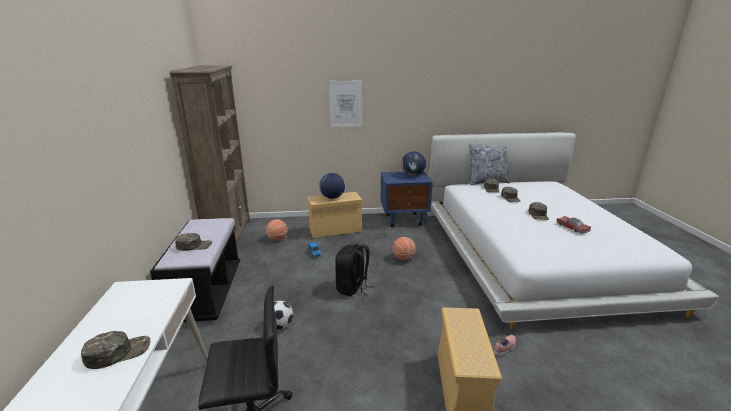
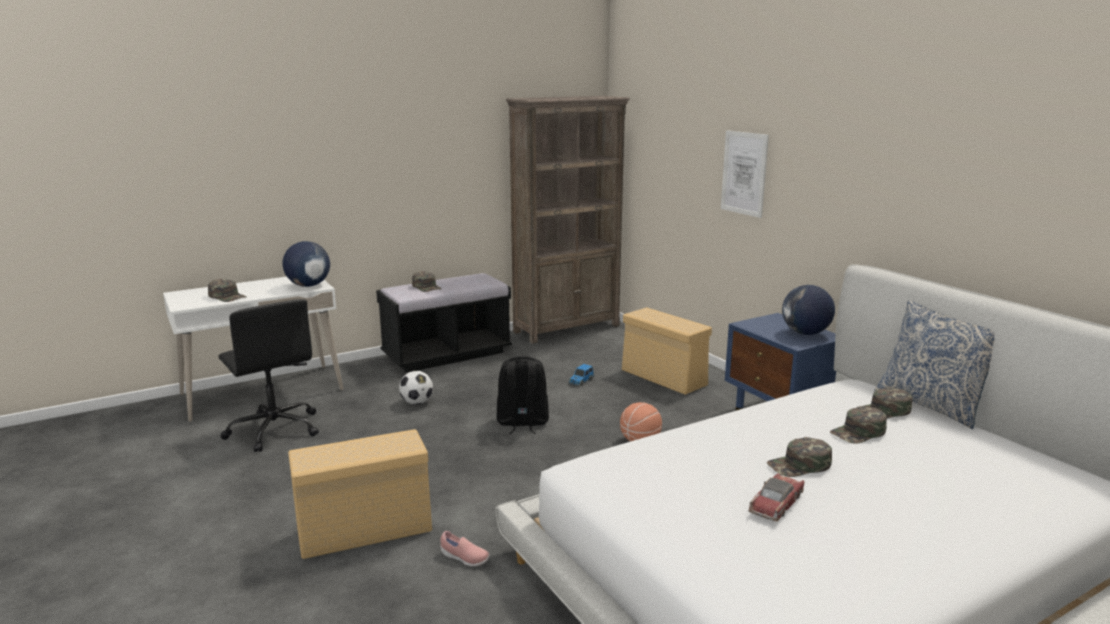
camera: 65 degrees right, 5 degrees down
(277, 239) = (592, 352): basketball -> none
(332, 197) = (663, 319): globe -> globe (308, 285)

